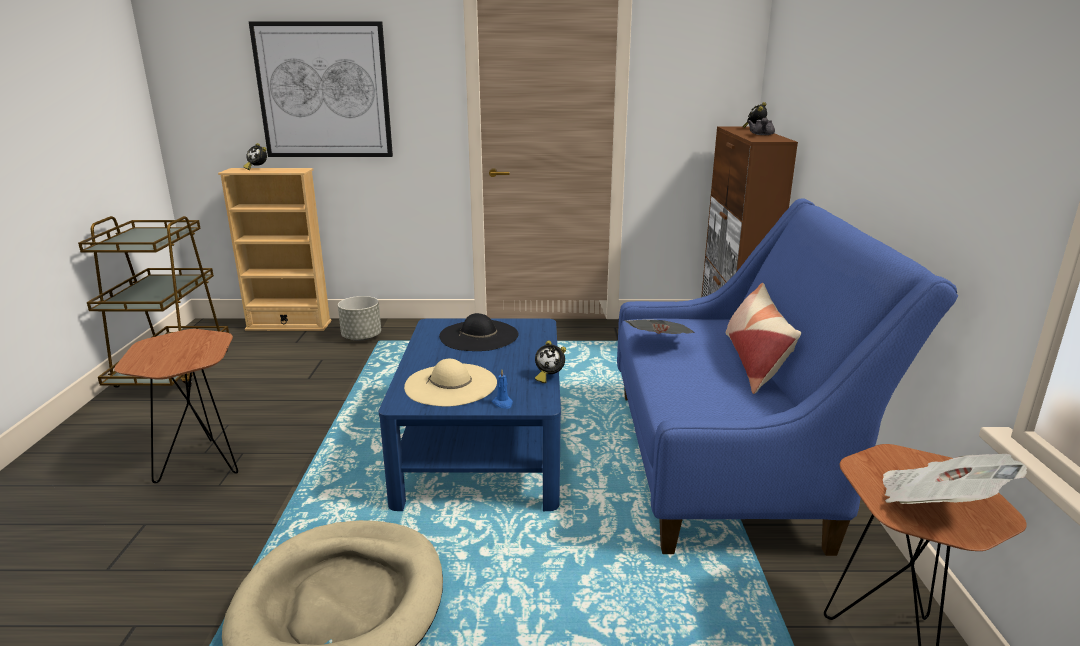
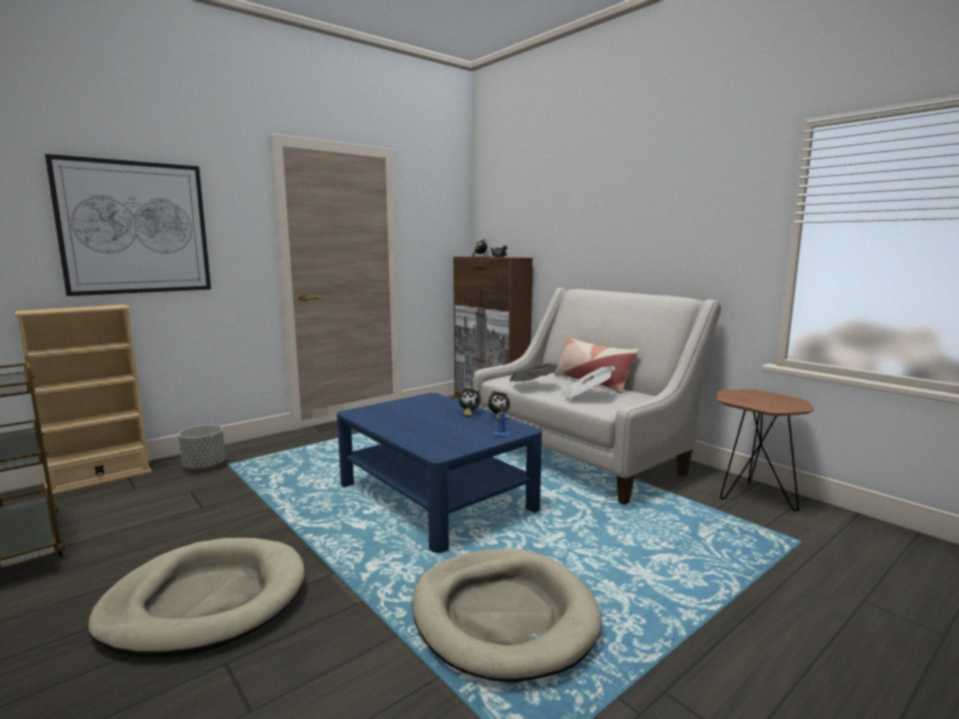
camera: 40 degrees left, 10 degrees down
(201, 466) = (205, 601): brown side table -> beige dog bed
(257, 168) = (58, 308): alarm clock -> alarm clock (469, 413)
(451, 384) = (448, 436): beige hat -> none
(479, 335) = (404, 410): black hat -> none
(728, 462) = (583, 456): blue sofa -> beige sofa
(938, 504) = (775, 402): newspaper -> newspaper (584, 396)

